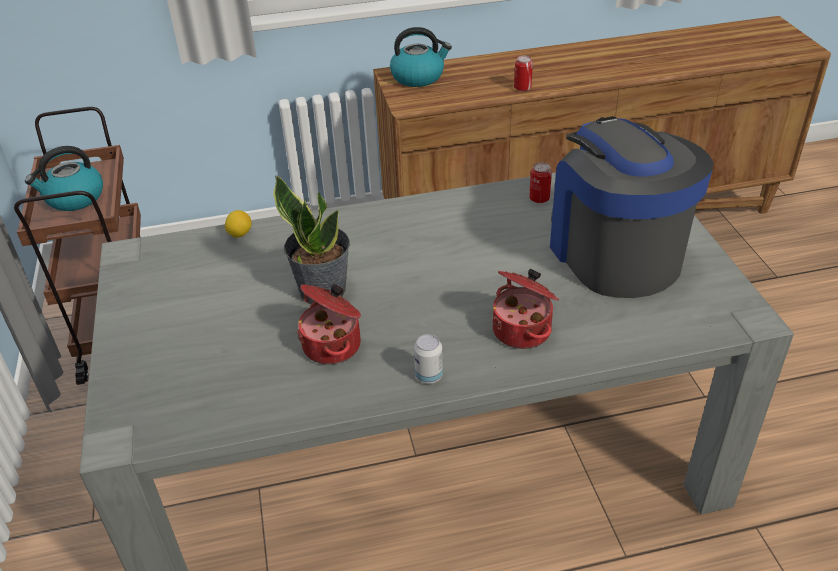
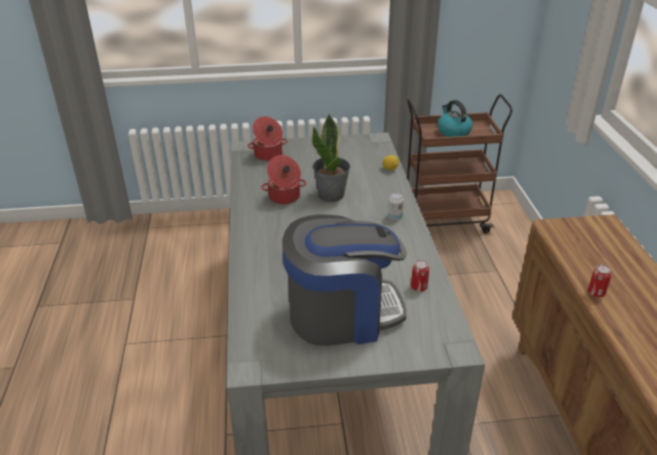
camera: 95 degrees right, 5 degrees down
(418, 77) = (604, 235): kettle -> none
(429, 376) = (249, 225): can -> can (395, 217)
(523, 330) = (274, 261): cooking pot -> cooking pot (268, 155)

